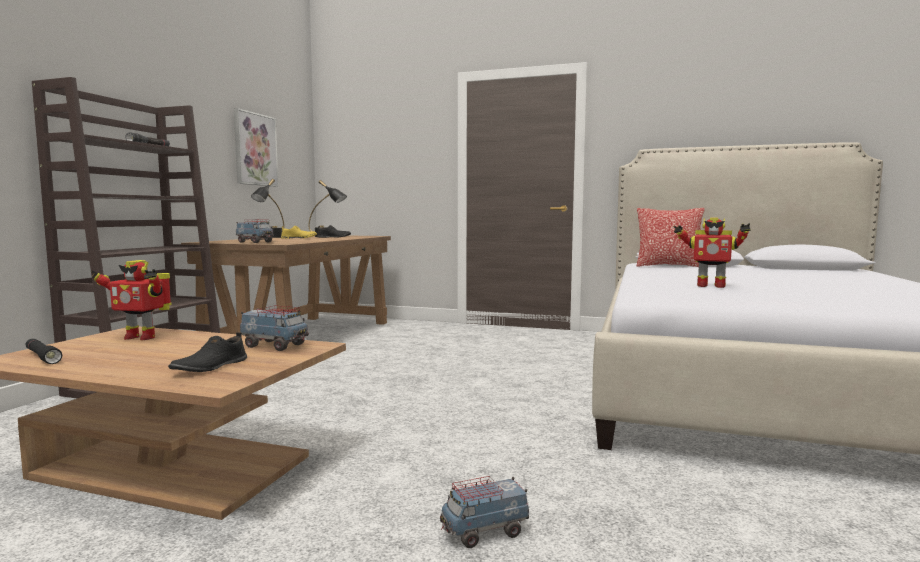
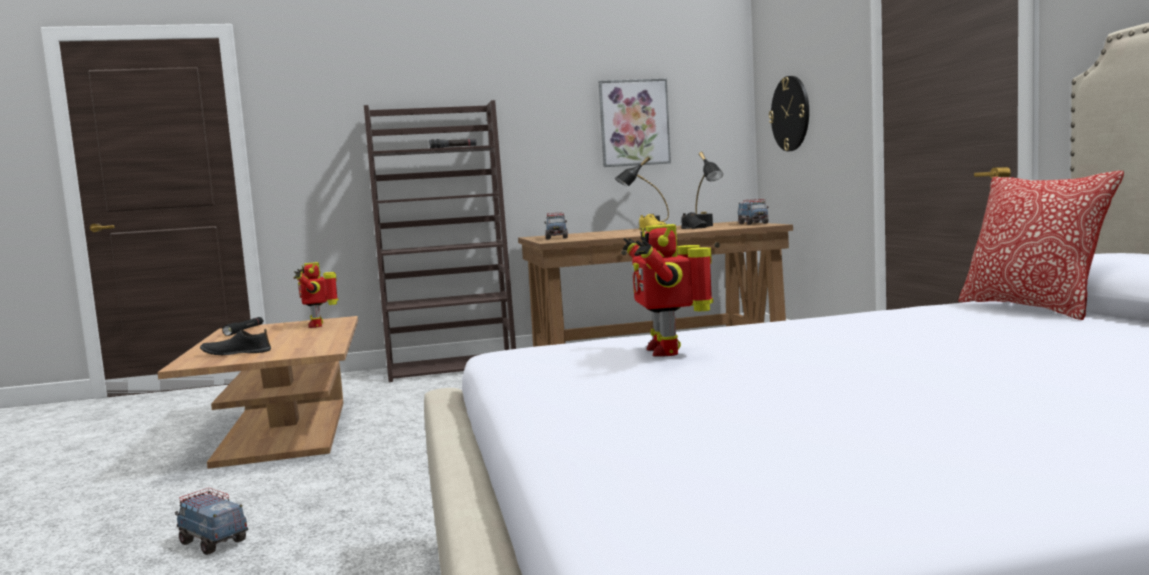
camera: 60 degrees right, 0 degrees up
(275, 346) = (314, 346): toy truck -> toy truck (753, 223)
(365, 161) = (790, 113): none -> wall clock

